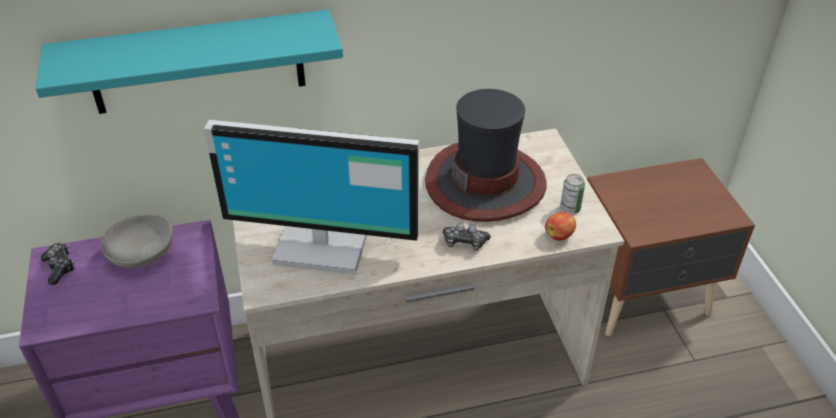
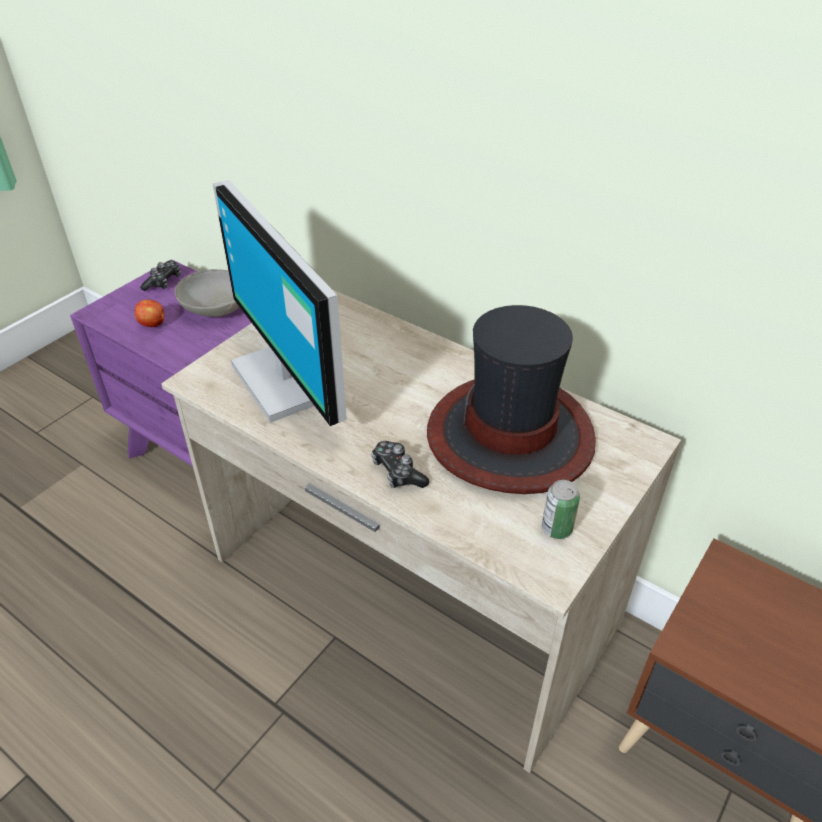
camera: 50 degrees right, 0 degrees up
(197, 63) = (302, 136): turquoise shelf -> none
(559, 235) = (499, 544): apple -> apple (153, 324)

